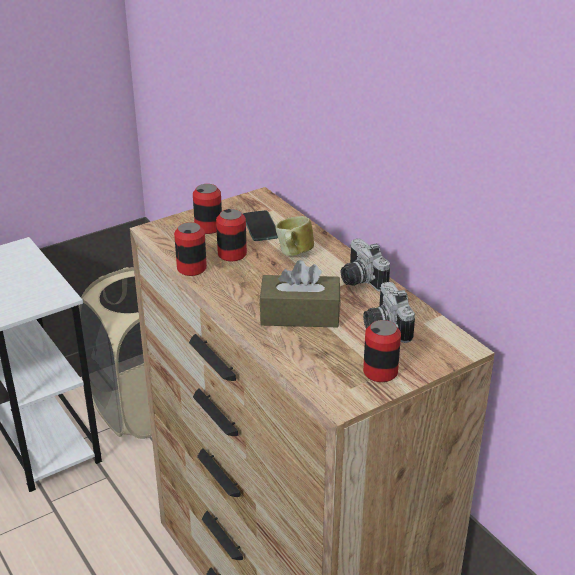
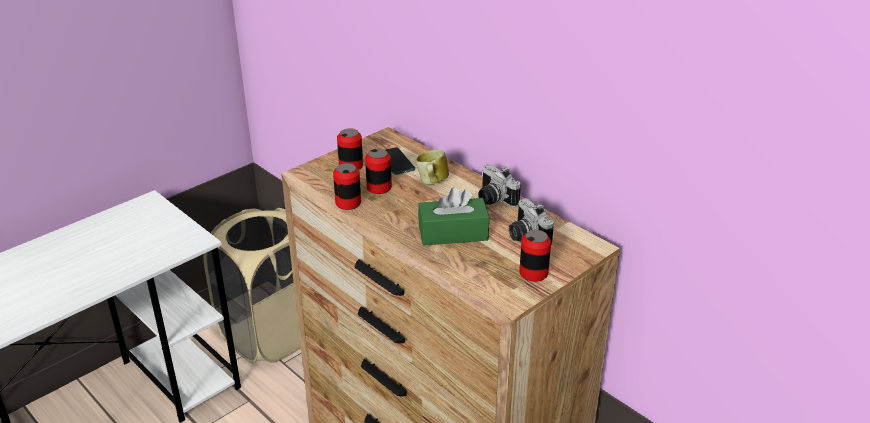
camera: 10 degrees left, 0 degrees up
(300, 314) = (453, 233): brown tissue box -> green tissue box

